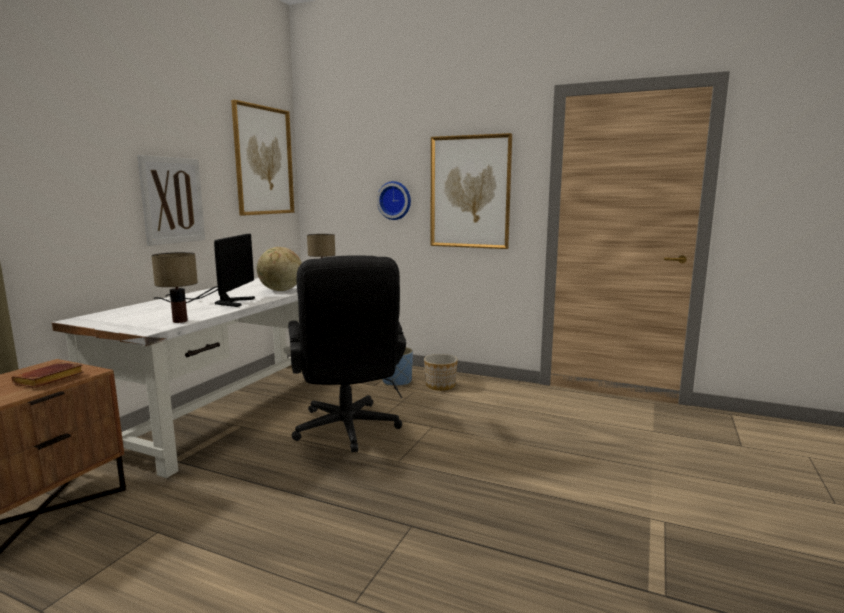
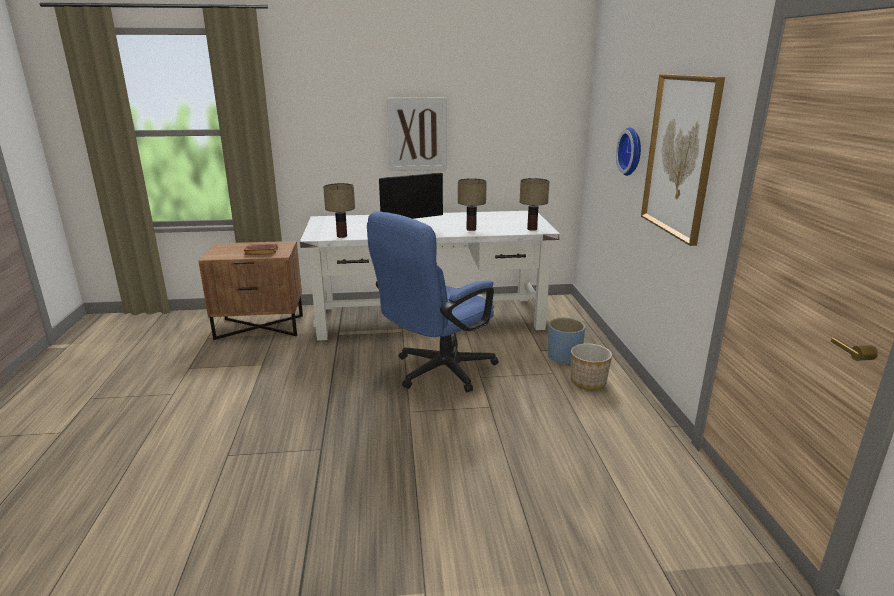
camera: 60 degrees right, 10 degrees up
(263, 161) = (534, 94): picture -> none
(280, 290) = (470, 229): globe -> table lamp
(347, 431) = (436, 372): black office chair -> blue office chair

